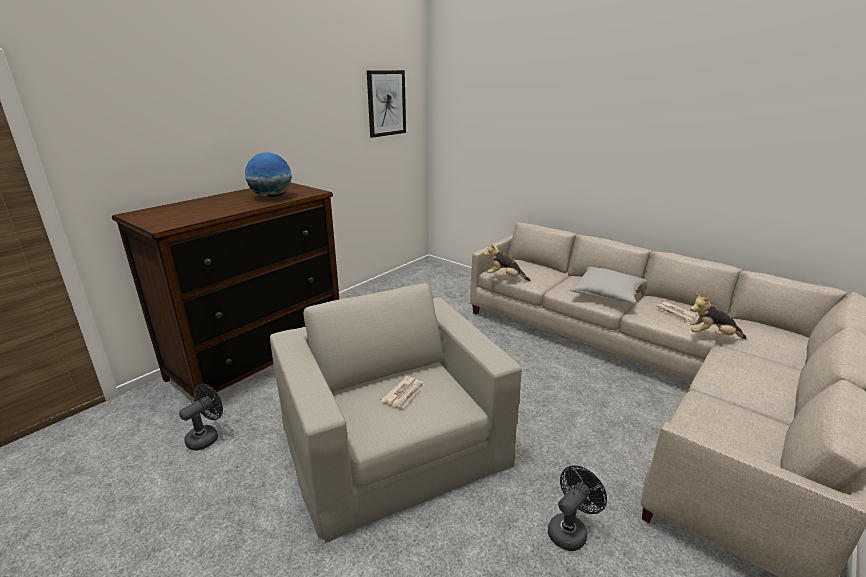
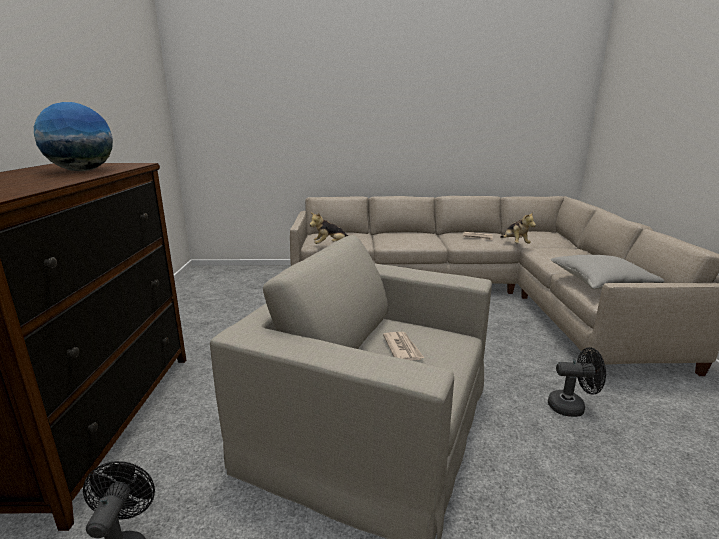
camera: 40 degrees left, 5 degrees down
(386, 103) = (135, 78): picture -> none
(570, 530) = (572, 407): black fan -> black fan turned 90 degrees clockwise
(607, 294) = (421, 238): grey pillow -> grey pillow (601, 283)
(712, 336) = (514, 244): plush toy -> plush toy turned 75 degrees counterclockwise

